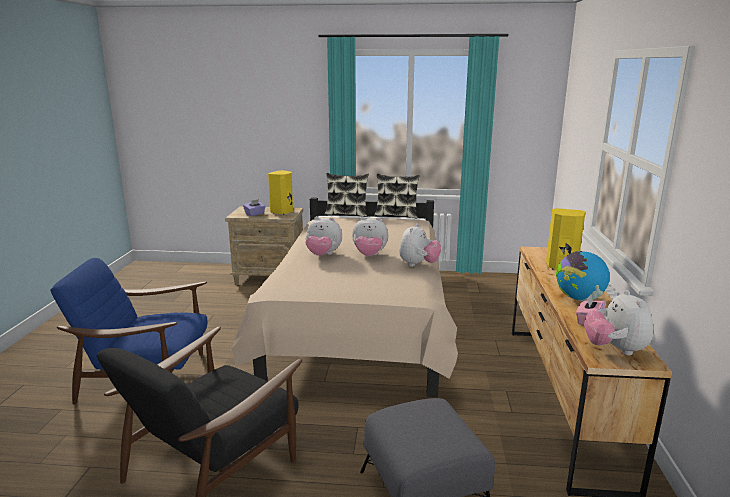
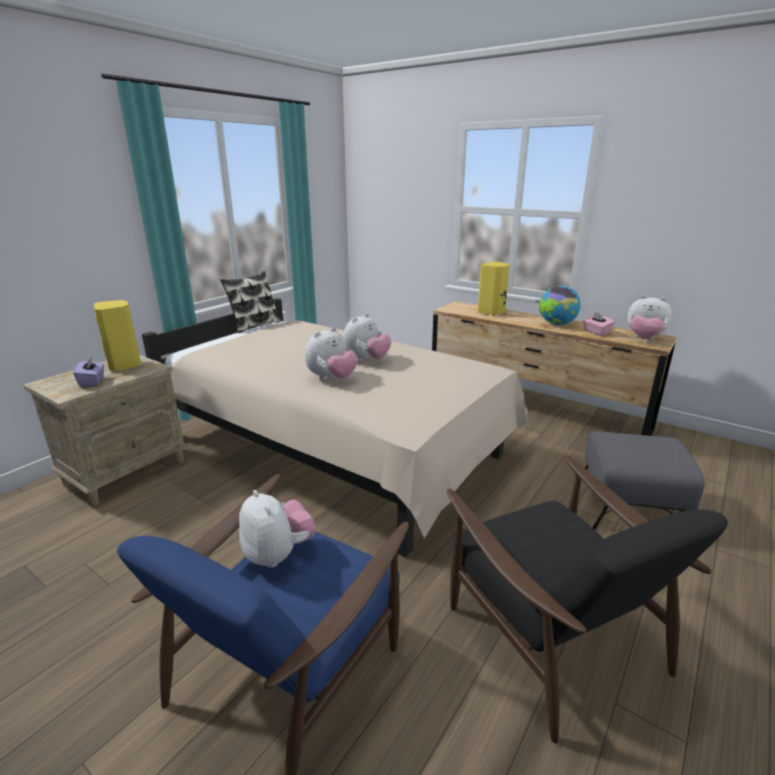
camera: 60 degrees left, 5 degrees up
(346, 214) = (202, 341): pillow -> none
(418, 265) = (417, 349): plush toy -> plush toy (278, 554)

